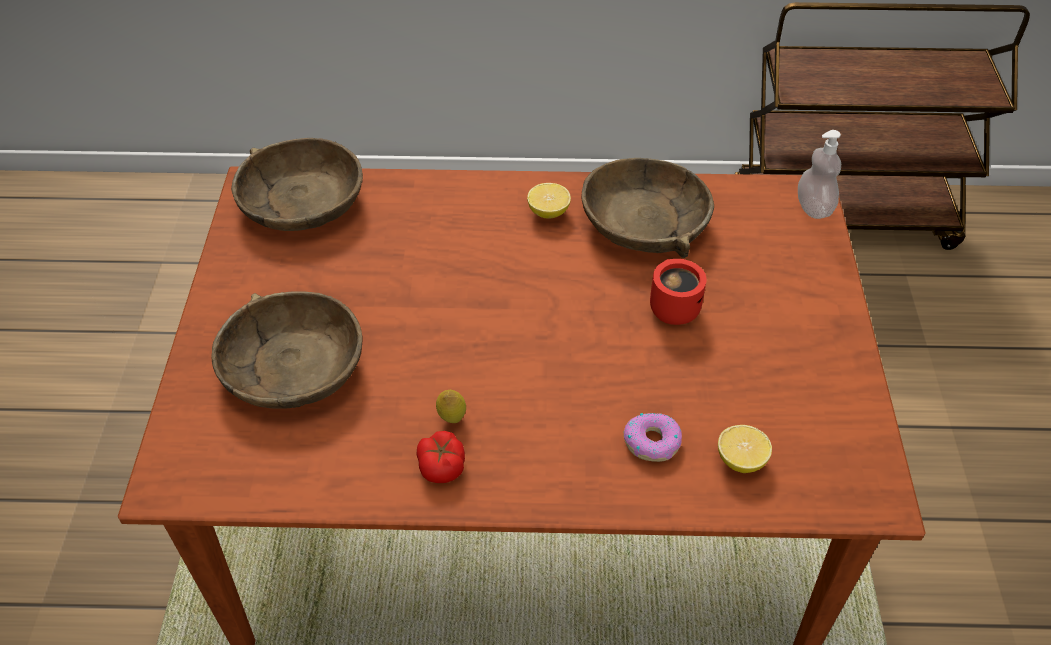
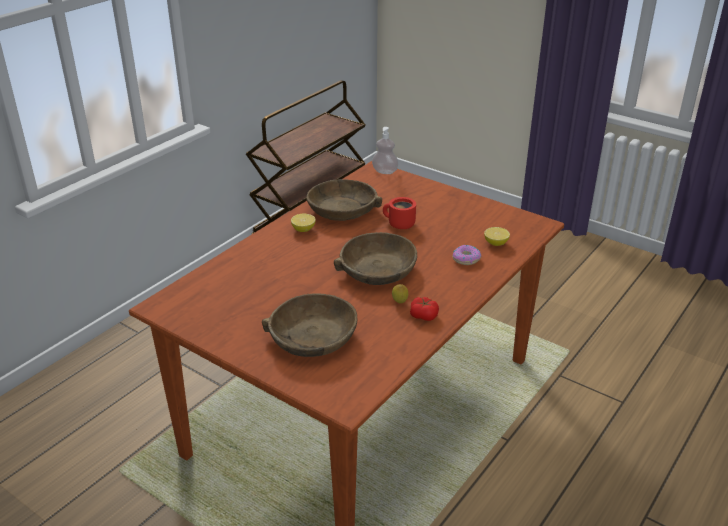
camera: 55 degrees left, 15 degrees down
(301, 201) = (194, 295): brown bowl -> brown bowl (377, 270)

